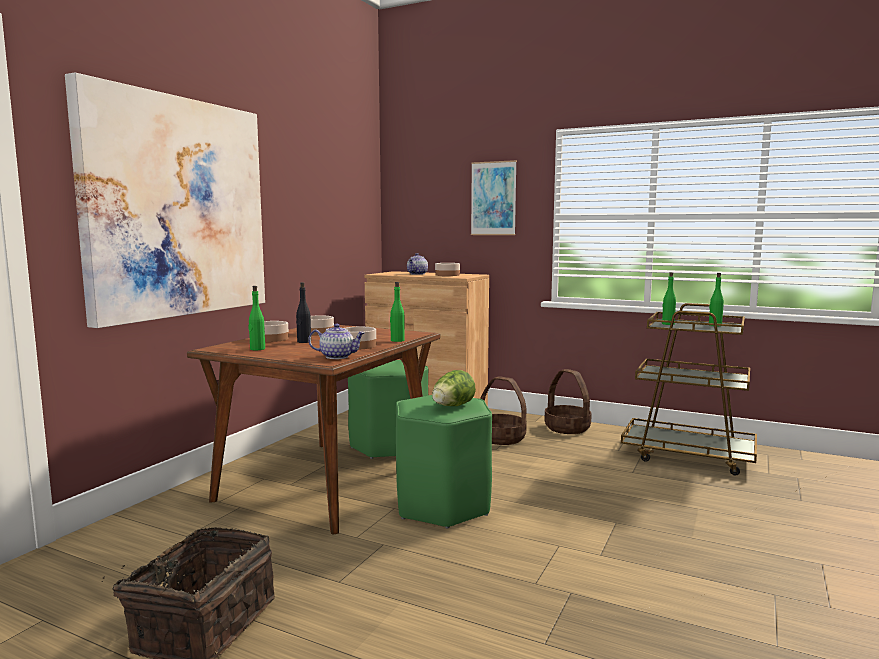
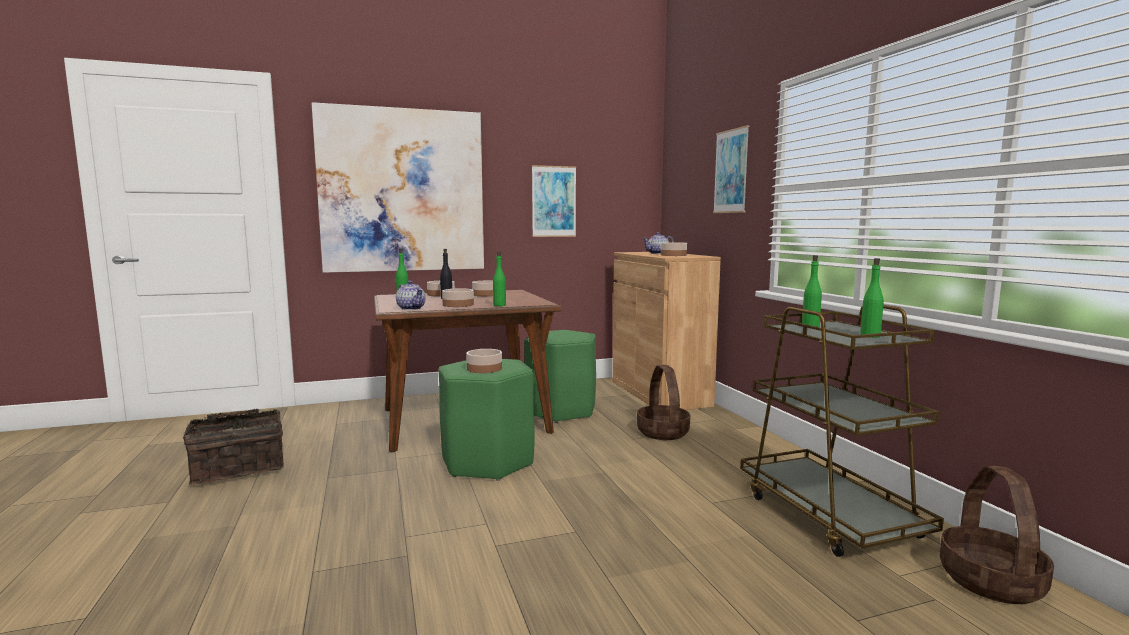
camera: 45 degrees right, 0 degrees up
(311, 221) = (554, 201): none -> picture
(452, 406) = (484, 369): lettuce -> bowl
(567, 428) = (753, 444): basket -> basket (992, 581)

